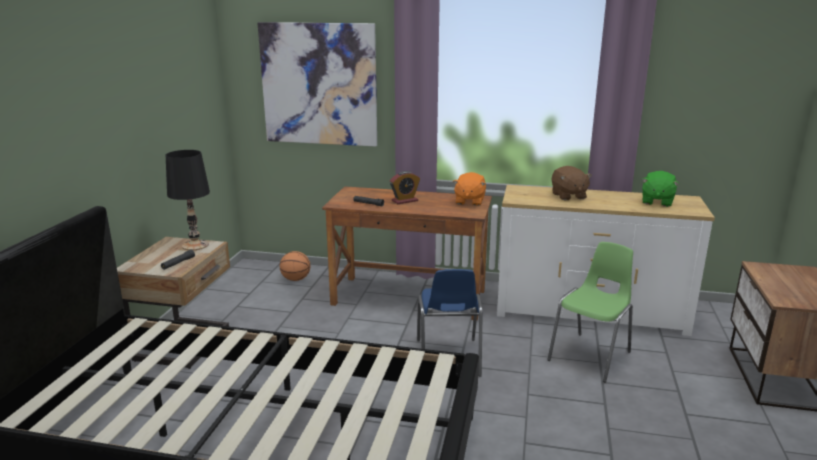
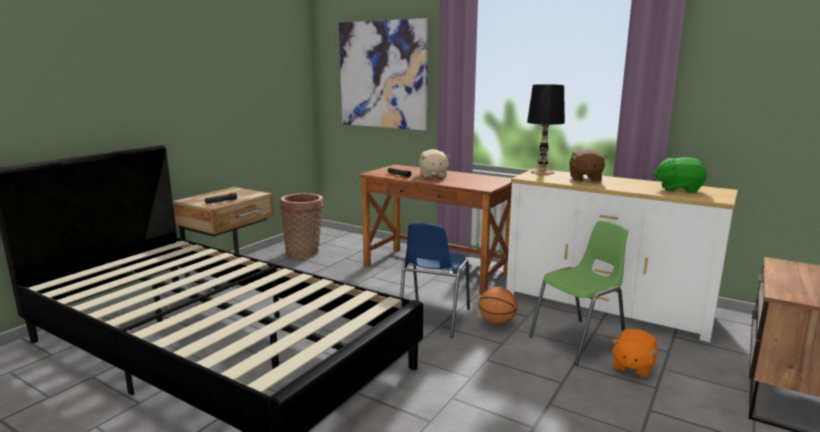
camera: 20 degrees right, 5 degrees down
(195, 245) = (247, 193): black table lamp -> black table lamp (542, 172)
(250, 298) = (304, 253): none -> basket
(296, 279) = (351, 245): basketball -> basketball (497, 322)
(405, 201) = (433, 175): alarm clock -> beige plush toy
(469, 201) = (491, 180): orange plush toy -> orange plush toy (632, 366)
(656, 201) = (678, 189): green plush toy -> green plush toy turned 60 degrees clockwise

